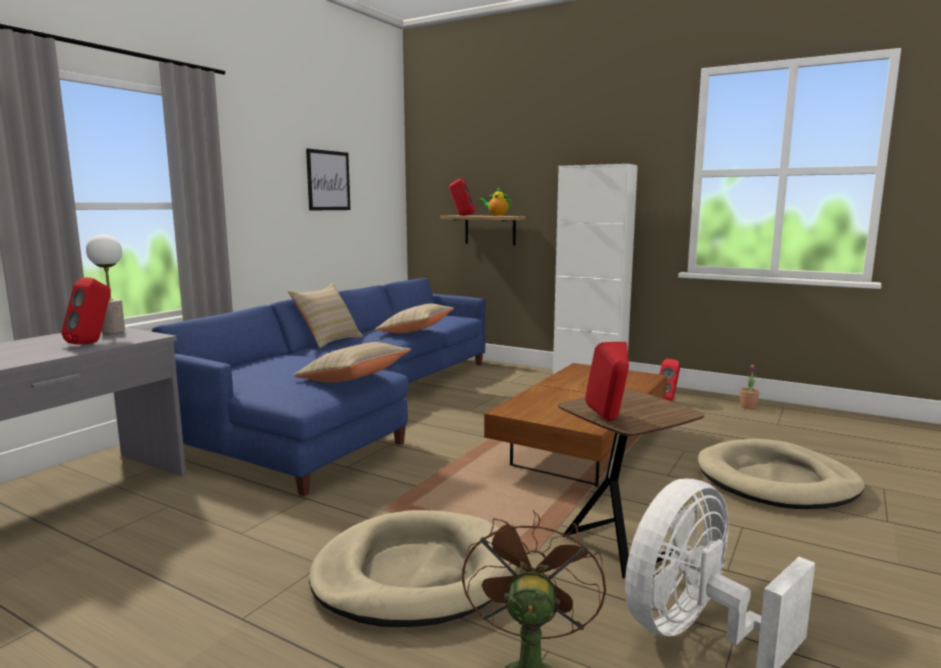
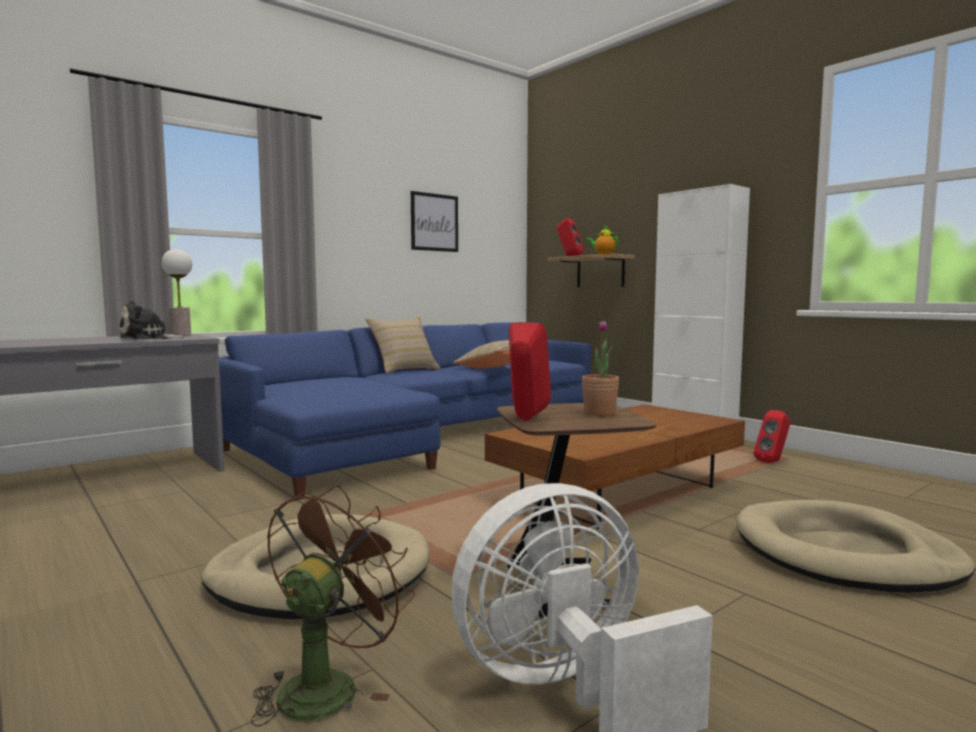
camera: 20 degrees right, 5 degrees down
(92, 343) = (147, 339): red speaker -> plush toy
(353, 380) = (376, 393): beige pillow -> none
(748, 407) = (879, 477): potted plant -> potted plant (599, 413)

